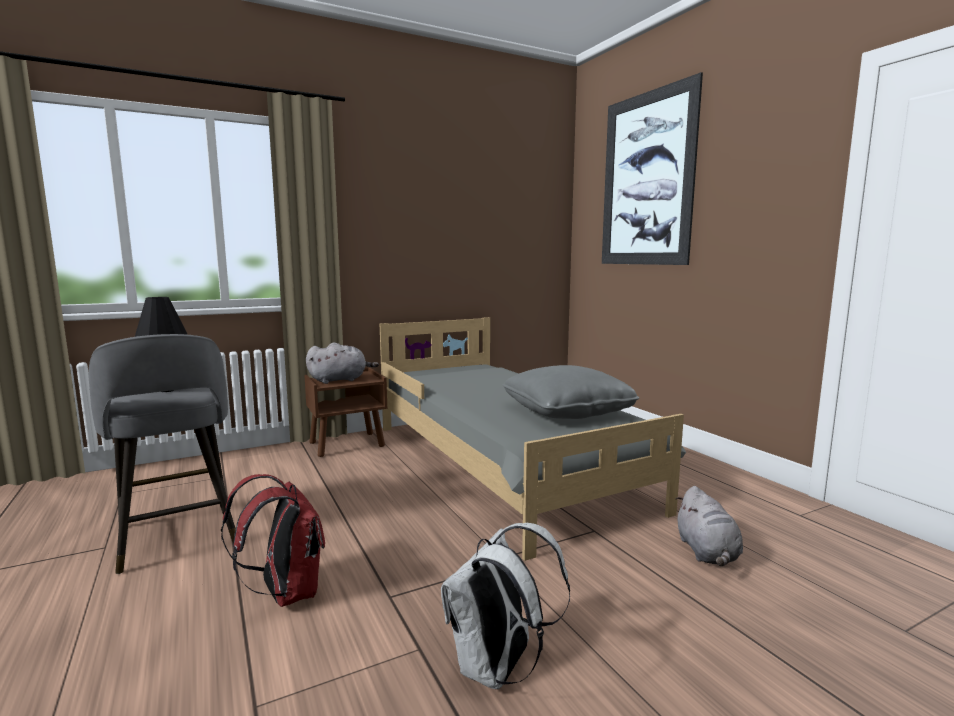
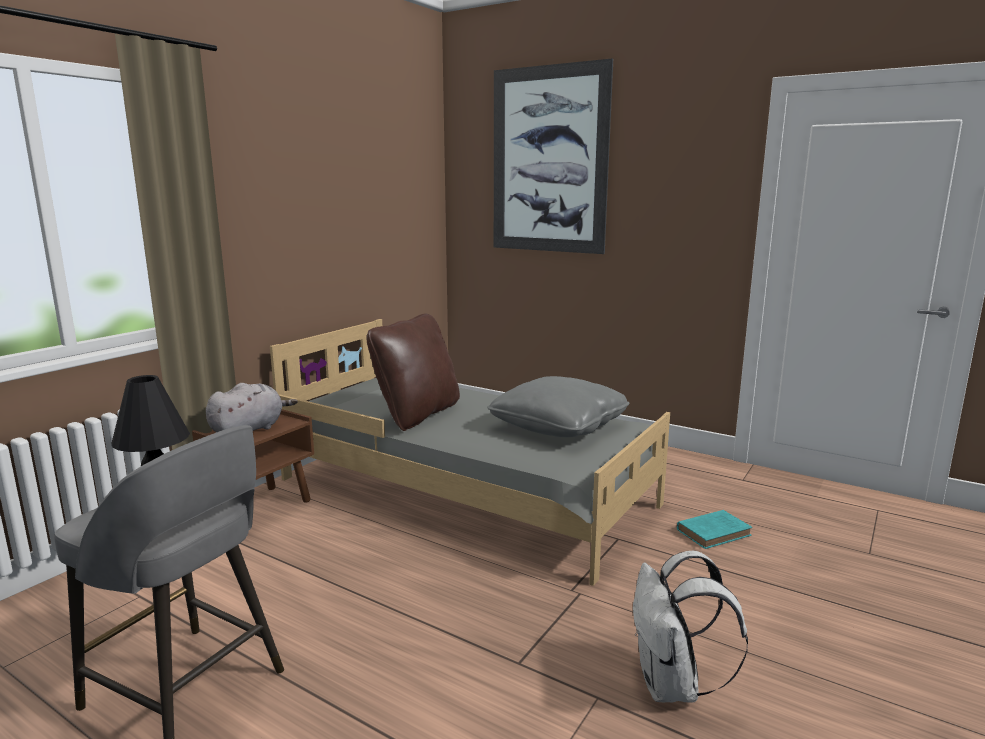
camera: 30 degrees left, 5 degrees up
(285, 593) = (412, 700): red backpack -> none
(465, 388) = (417, 414): none -> brown pillow
(707, 553) = (715, 532): grey plush toy -> turquoise book

